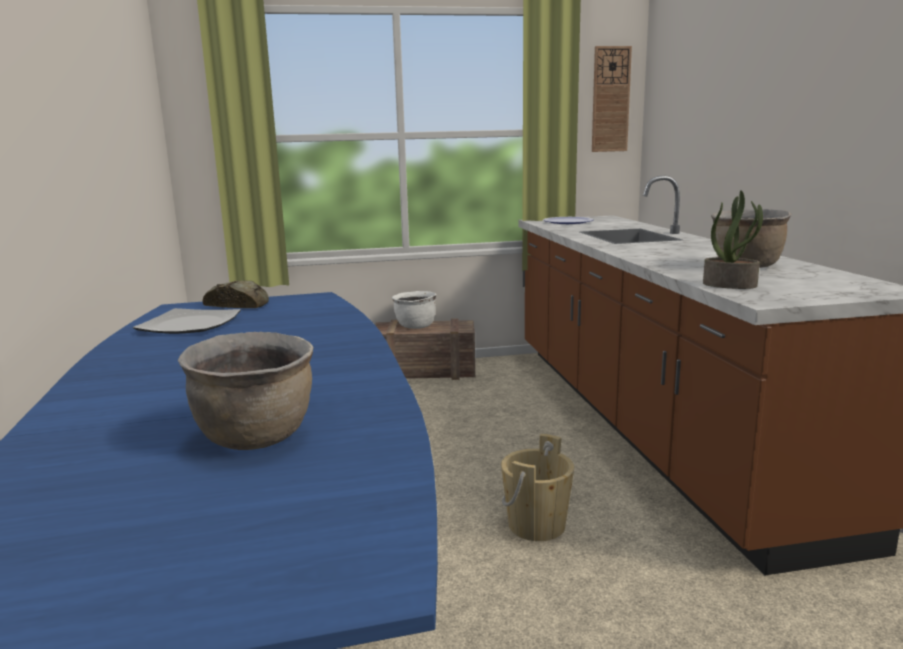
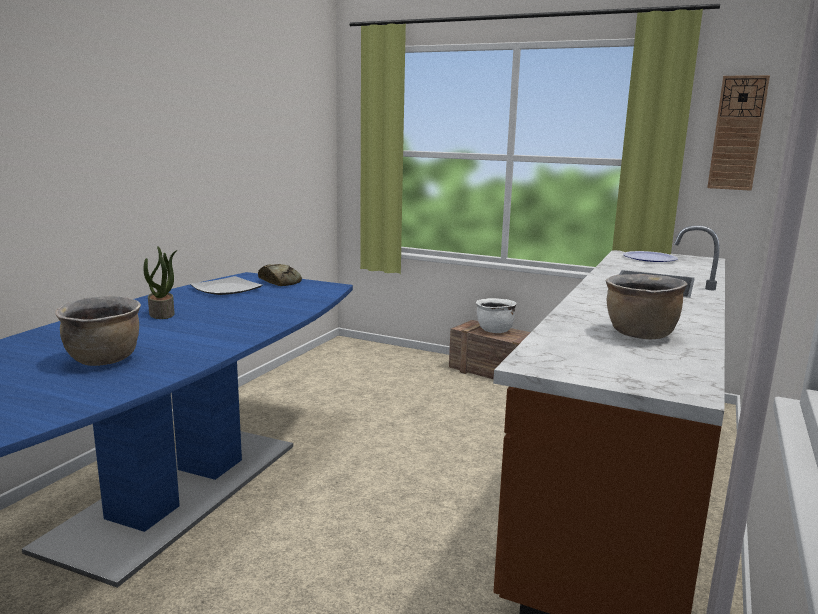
camera: 35 degrees right, 0 degrees up
(536, 525) = (404, 513): beige bucket -> none
(730, 285) = (555, 346): potted plant -> potted plant (162, 314)

